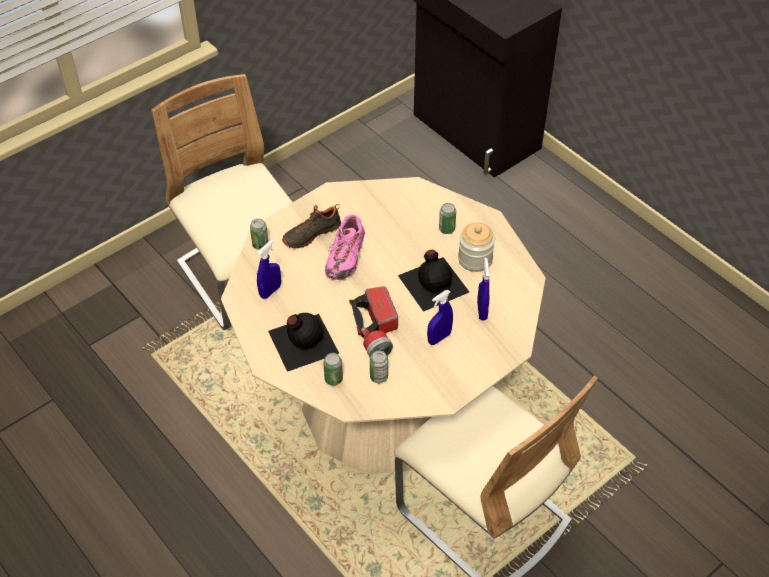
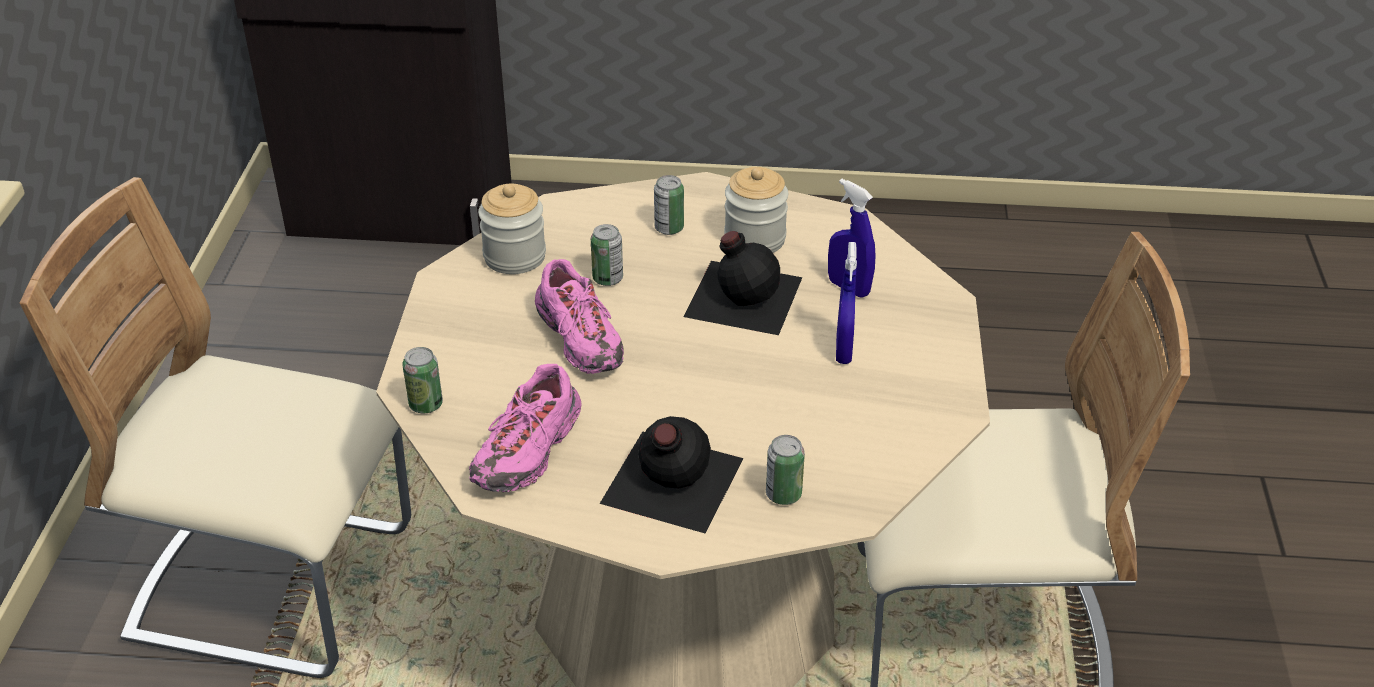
camera: 45 degrees left, 10 degrees down
(270, 291) = (529, 452): blue spray bottle -> pink shoe
(311, 233) = (486, 344): black shoe -> none
(369, 200) = (514, 256): none -> jar
(376, 330) = (752, 397): flashlight -> none
(379, 377) = (838, 448): can -> can (607, 278)

